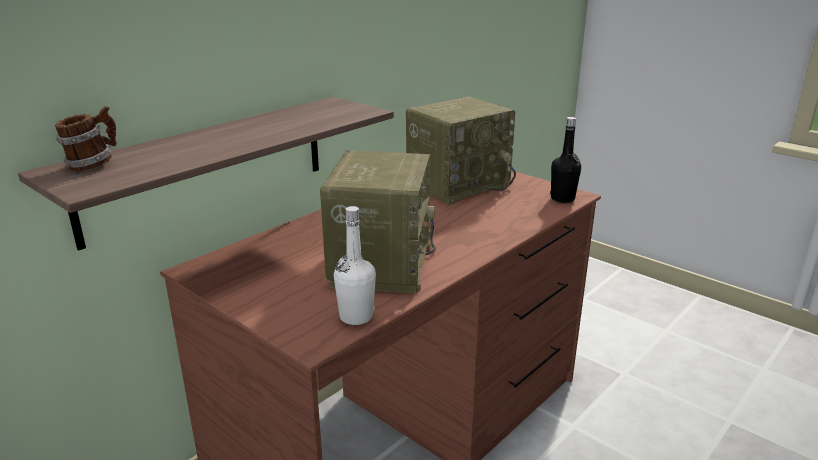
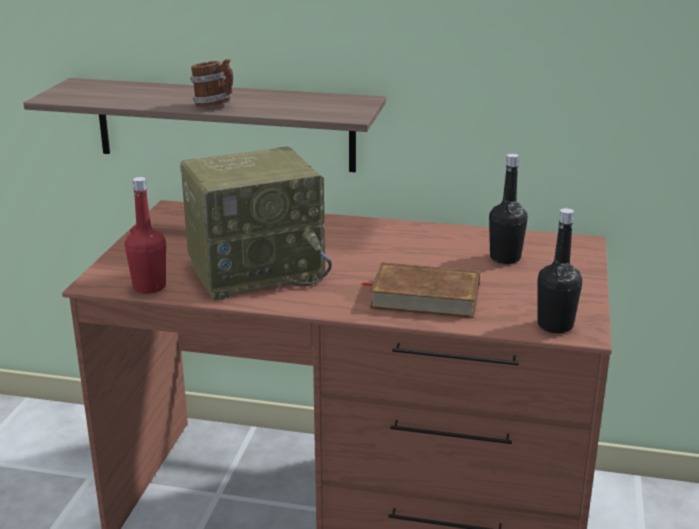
camera: 60 degrees right, 0 degrees up
(93, 165) = (99, 86): mug -> mug (214, 105)
(356, 316) = (149, 287): white bottle -> red bottle
(458, 185) = (505, 258): radio -> black bottle
(490, 220) = (425, 296): none -> brown book

